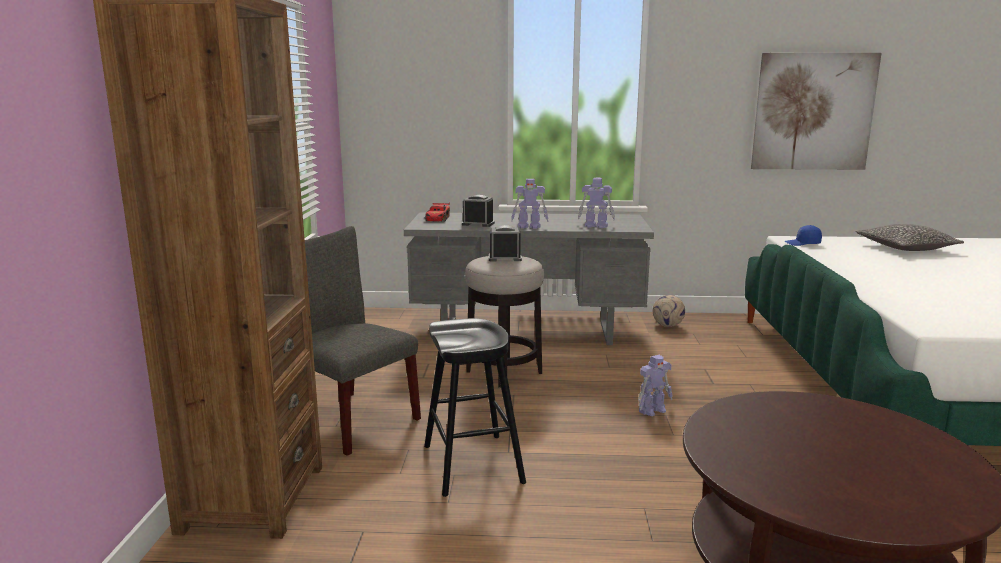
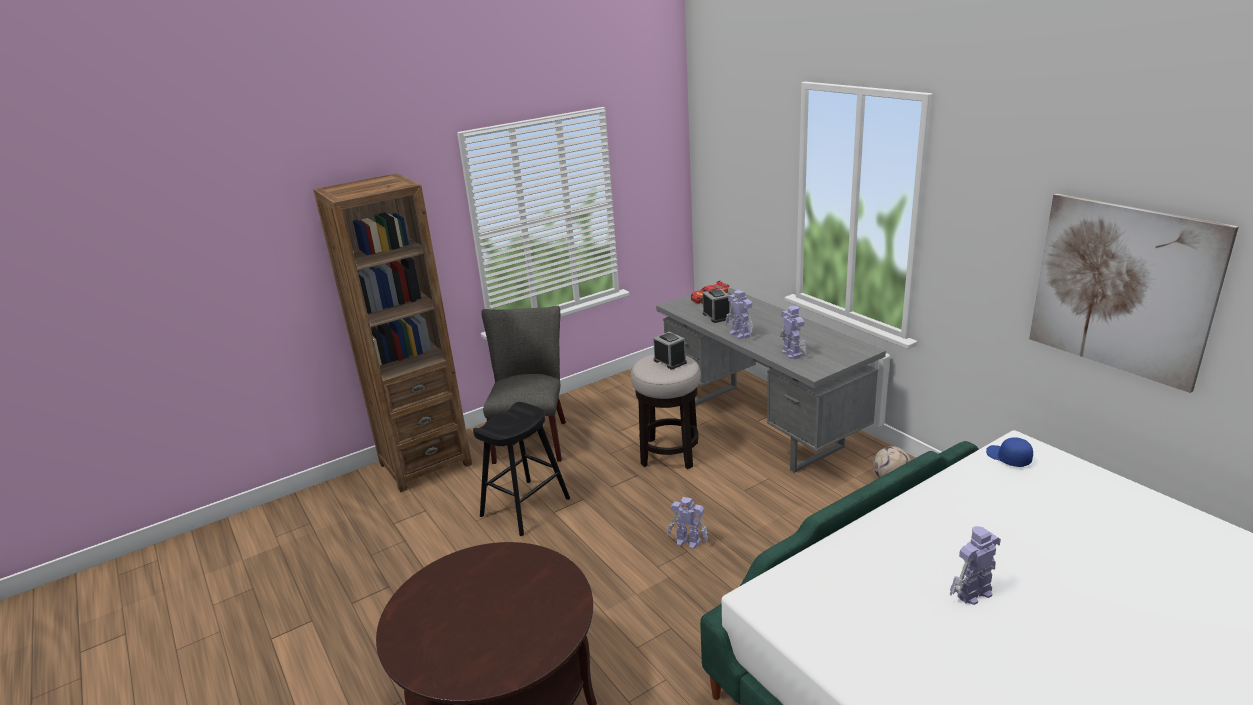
camera: 55 degrees right, 10 degrees up
(905, 248) = (1125, 525): pillow -> none
(960, 285) = (972, 593): none -> toy robot

